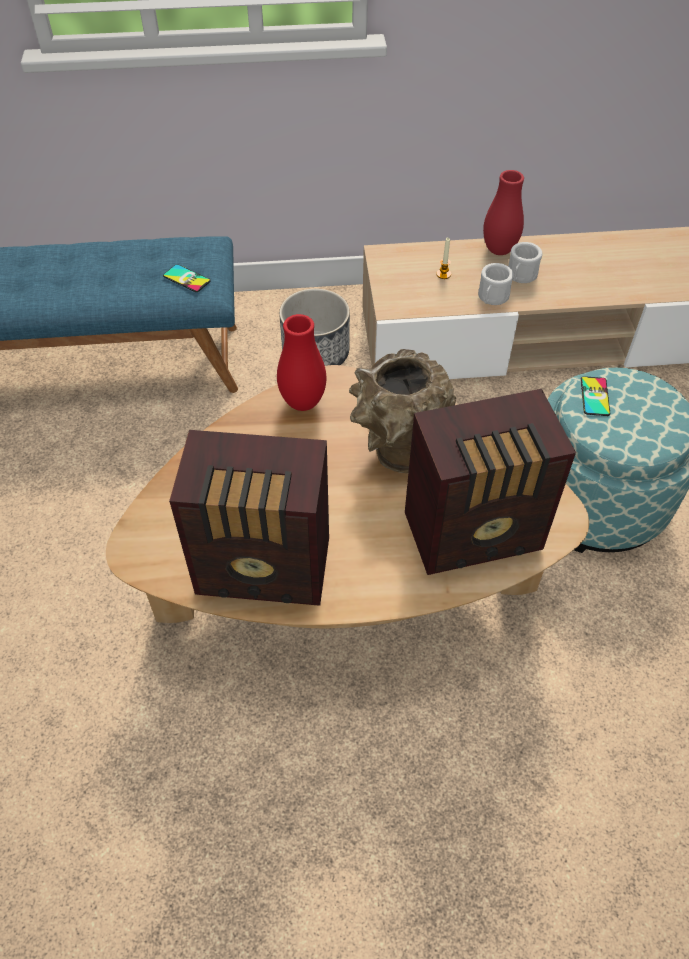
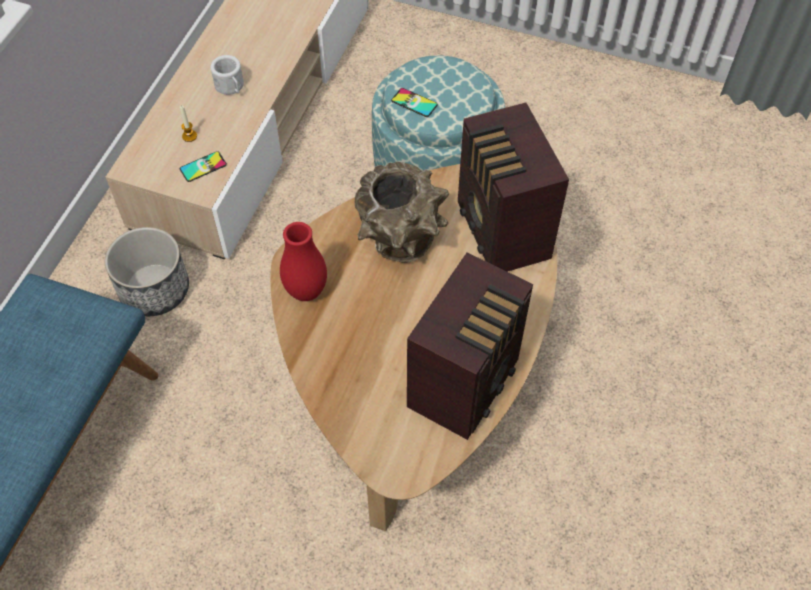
camera: 65 degrees left, 5 degrees up
(186, 278) = (77, 327): phone -> phone (203, 167)
(476, 533) = (502, 232): radio -> radio turned 150 degrees clockwise
(492, 298) = (242, 117): white mug -> none
(499, 250) = (188, 85): red vase -> none

